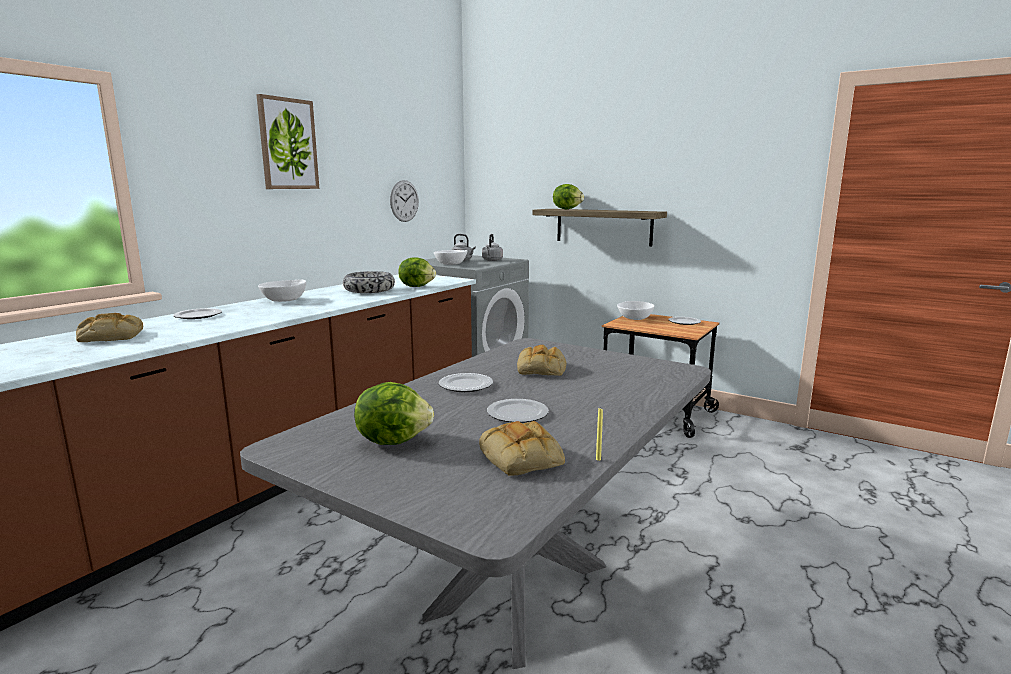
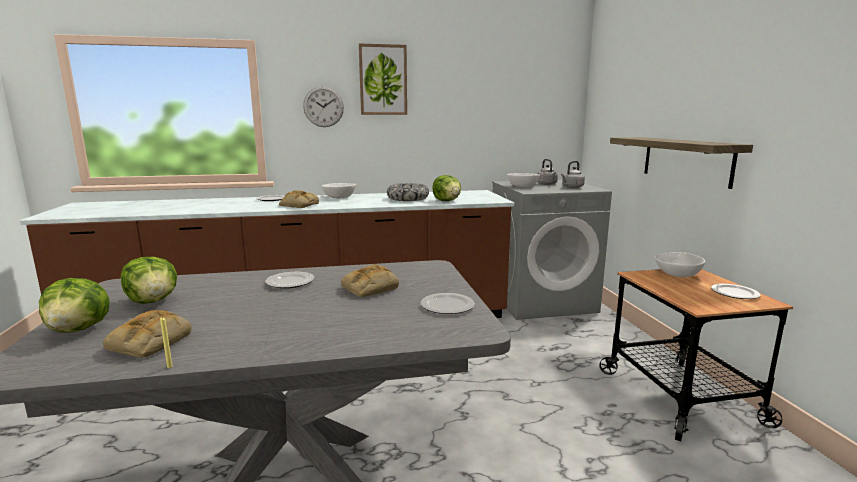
camera: 45 degrees right, 0 degrees up
(110, 337) = (204, 203): bread -> bread (298, 205)
(404, 201) = (501, 126): wall clock -> wall clock (323, 106)
(516, 413) = (248, 312): plate -> plate (447, 305)
(567, 209) = (648, 138): lettuce -> lettuce (79, 329)

